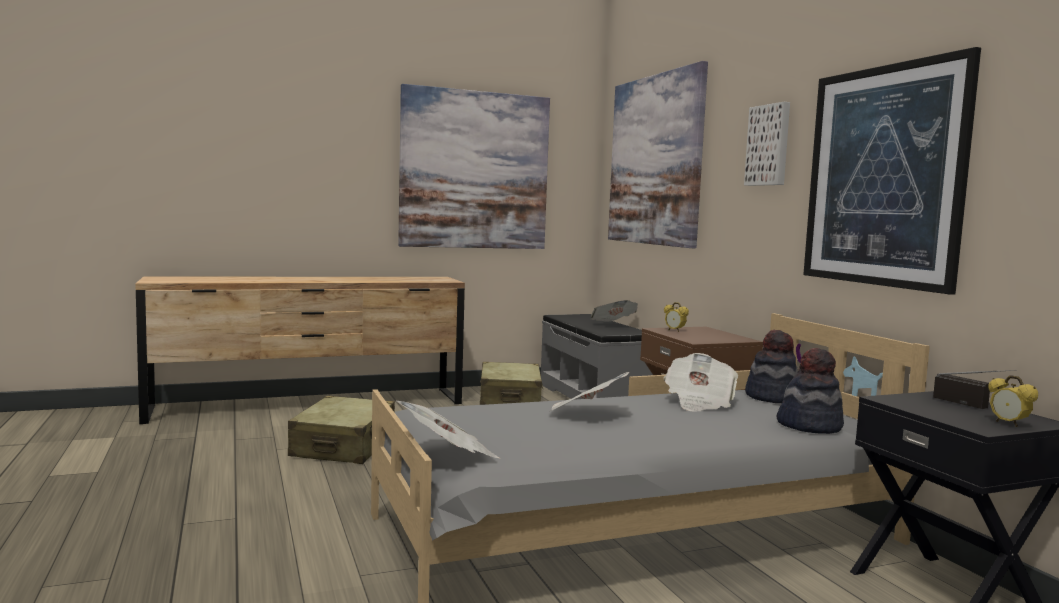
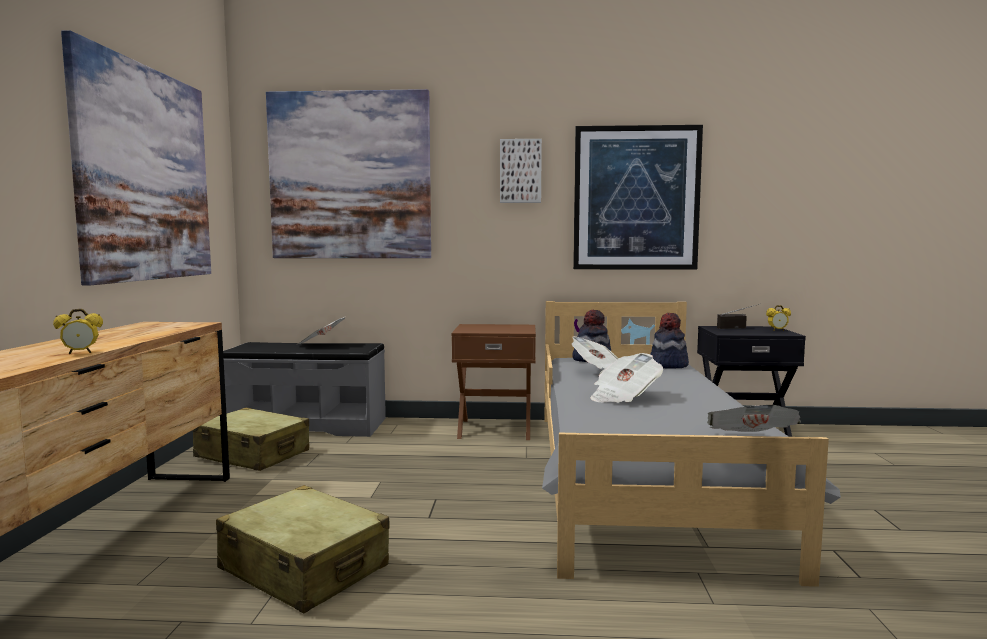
camera: 65 degrees left, 0 degrees up
(675, 331) = (475, 329): alarm clock -> alarm clock (81, 353)

